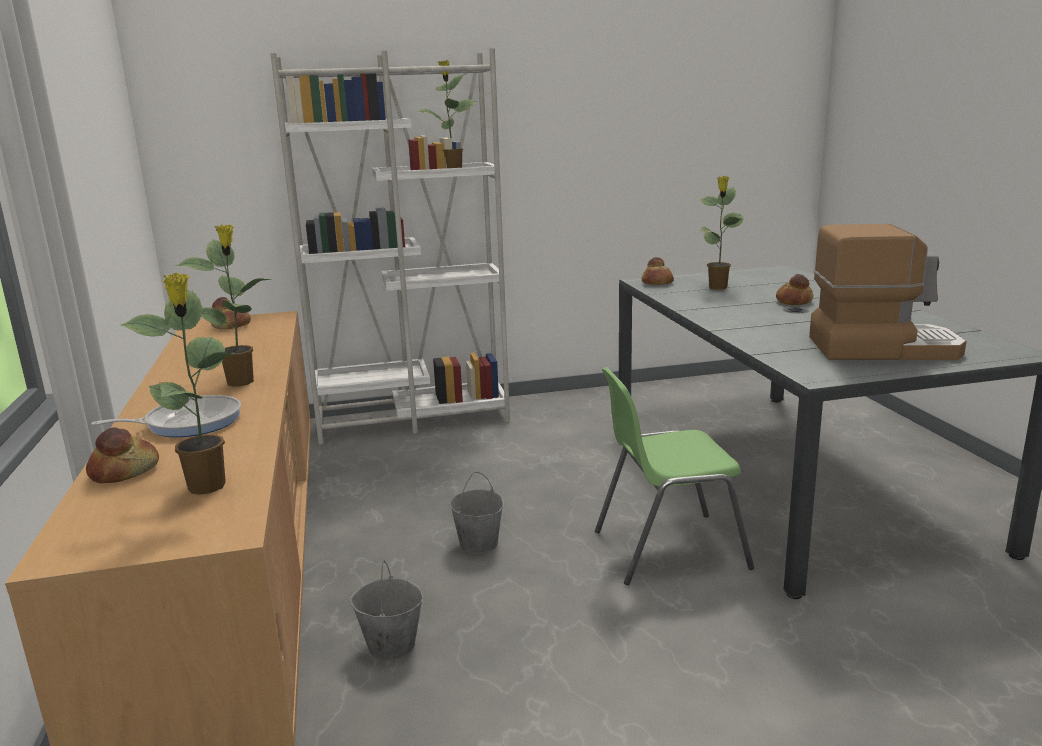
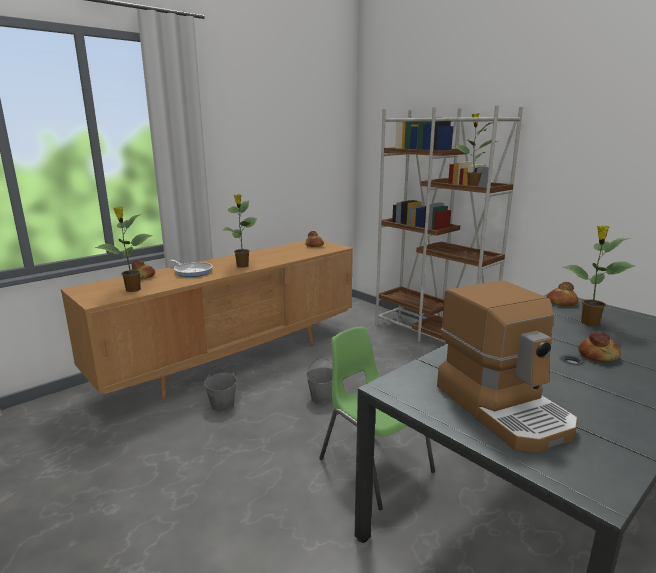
camera: 60 degrees right, 0 degrees up
(414, 421) = (431, 336): white bookcase -> brown bookcase

